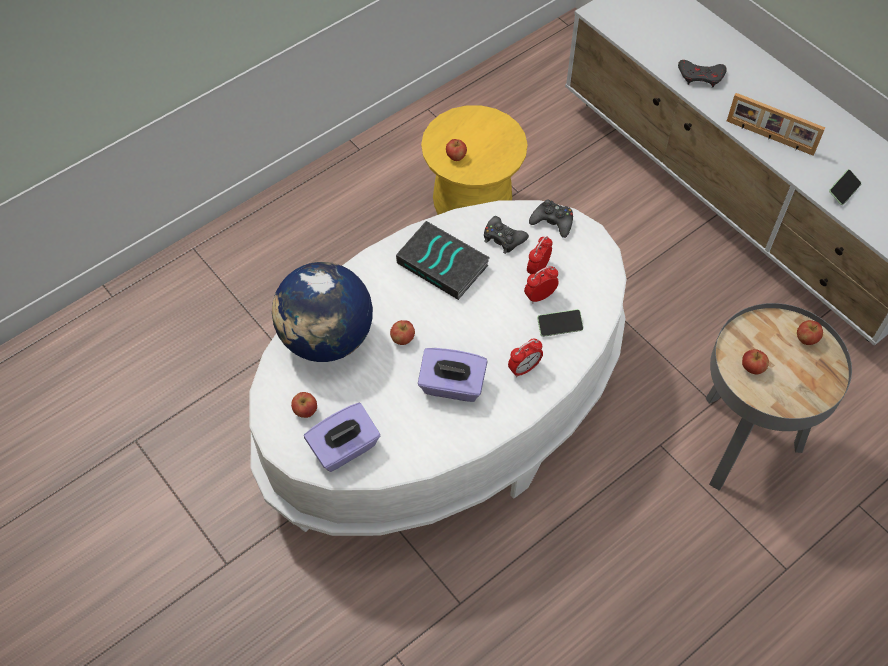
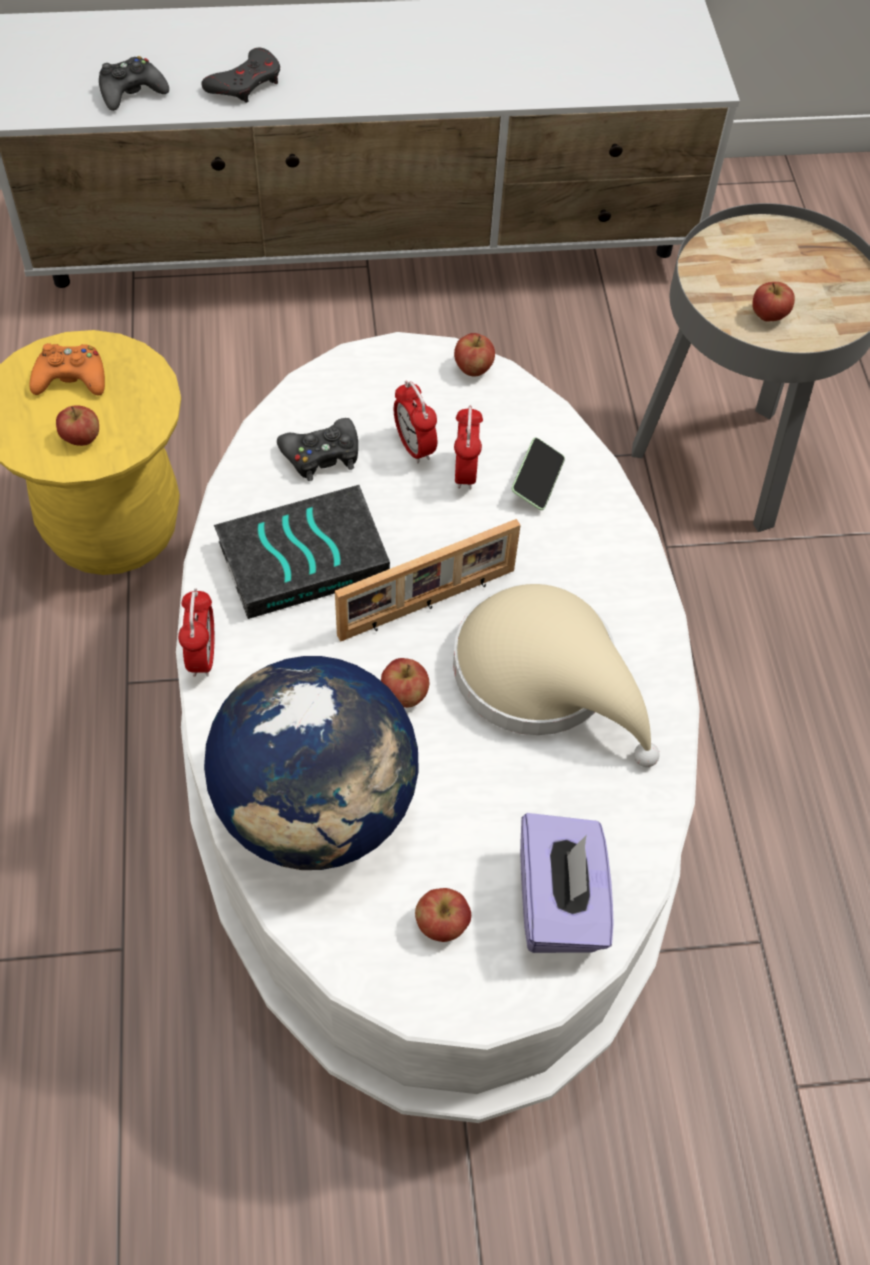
camera: 60 degrees left, 0 degrees up
(452, 386) = (545, 678): purple tissue box -> beige hat
(484, 133) = (71, 379): none -> orange game controller
(524, 368) = (580, 566): alarm clock -> alarm clock (202, 656)
(552, 222) = (344, 381): black game controller -> black game controller (131, 92)
(769, 138) = (413, 85): picture frame -> picture frame (428, 605)
(806, 339) = (760, 240): apple -> apple (473, 368)
(843, 191) = (558, 75): phone -> none

